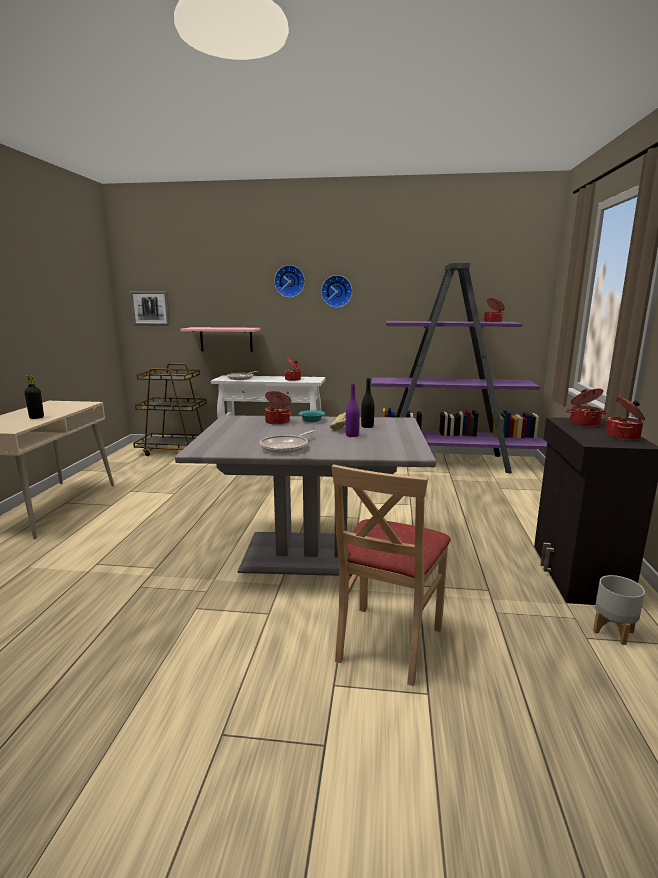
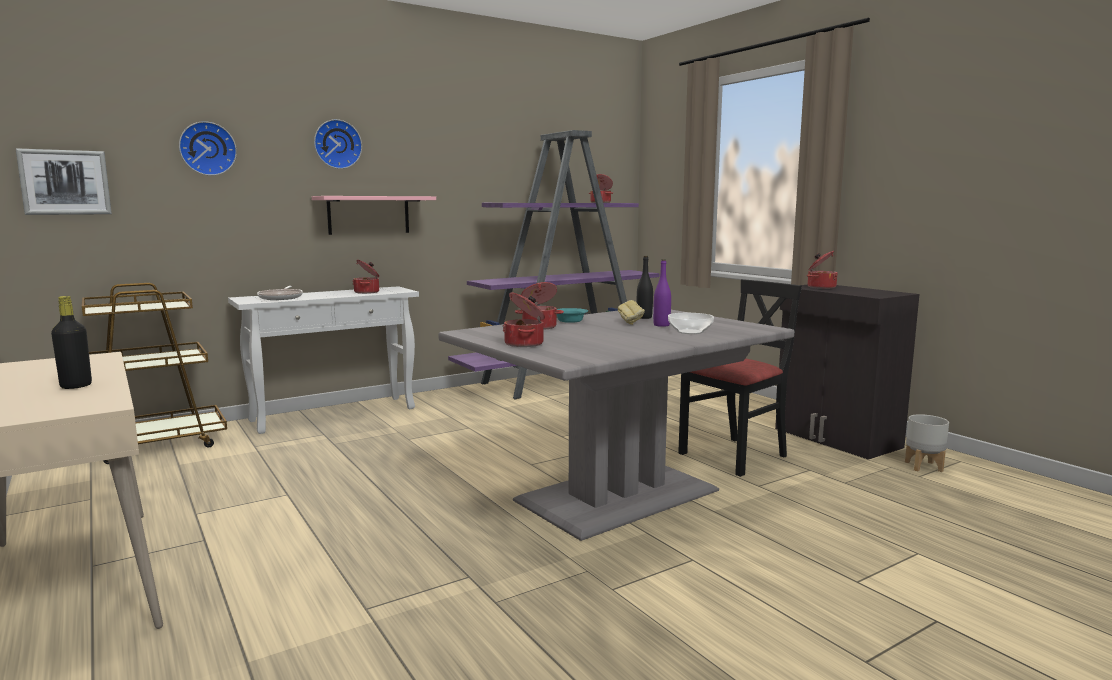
camera: 40 degrees left, 5 degrees down
(226, 339) = (229, 236): pink shelf -> pink shelf (368, 215)
(286, 447) = (646, 342): frying pan -> none
(337, 291) = (407, 162): wall clock -> wall clock (207, 149)
(346, 445) = (689, 332): none -> bowl
(387, 642) = (825, 534): beige chair -> none
(449, 556) = (734, 456): none -> black chair
(623, 436) = (874, 291): cooking pot -> cooking pot (525, 344)

